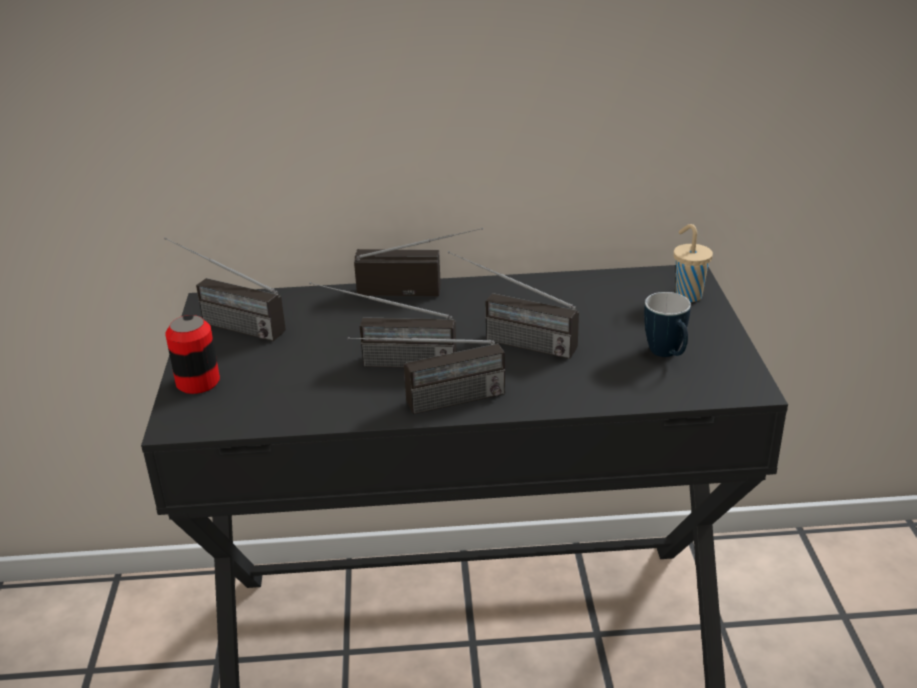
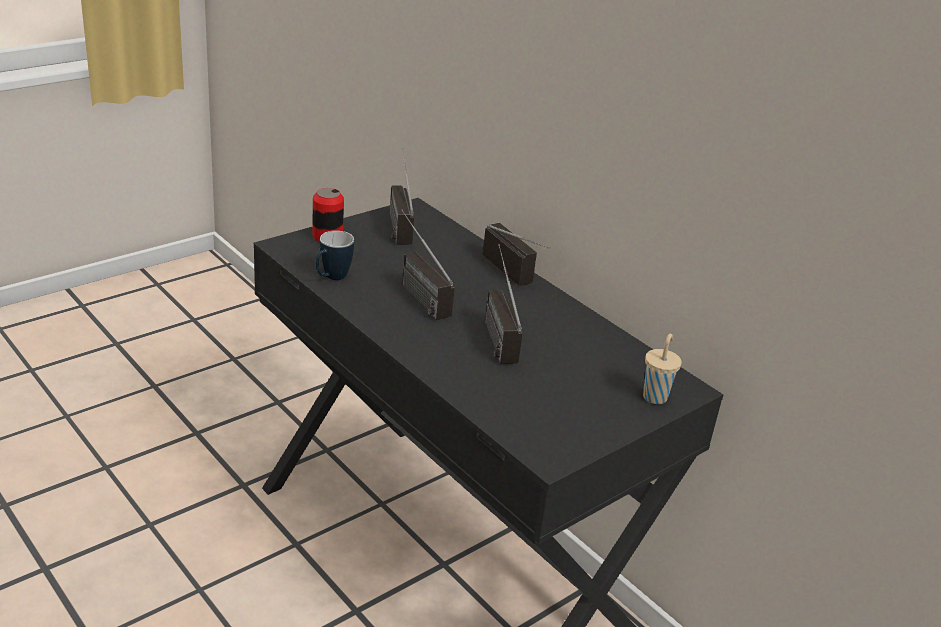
camera: 50 degrees right, 0 degrees up
(431, 405) = (386, 324): radio -> none
(668, 355) = (553, 408): mug -> mug (331, 278)

